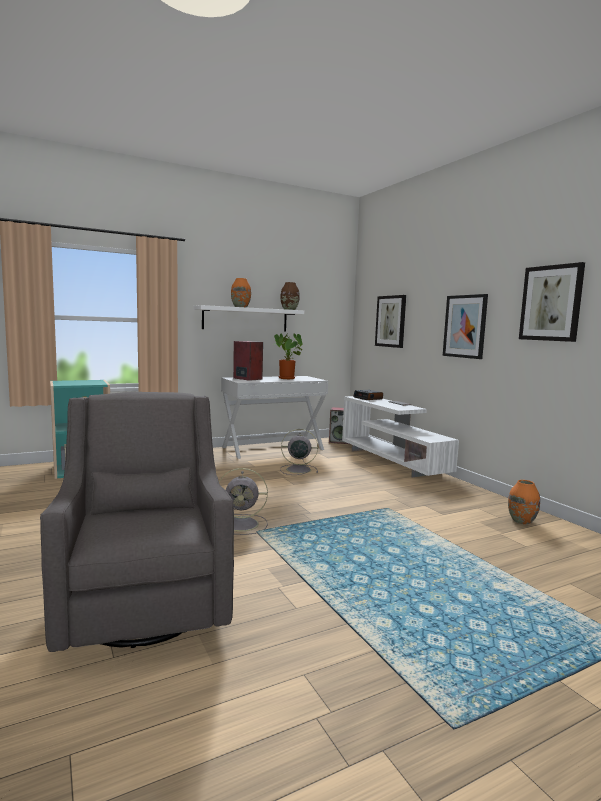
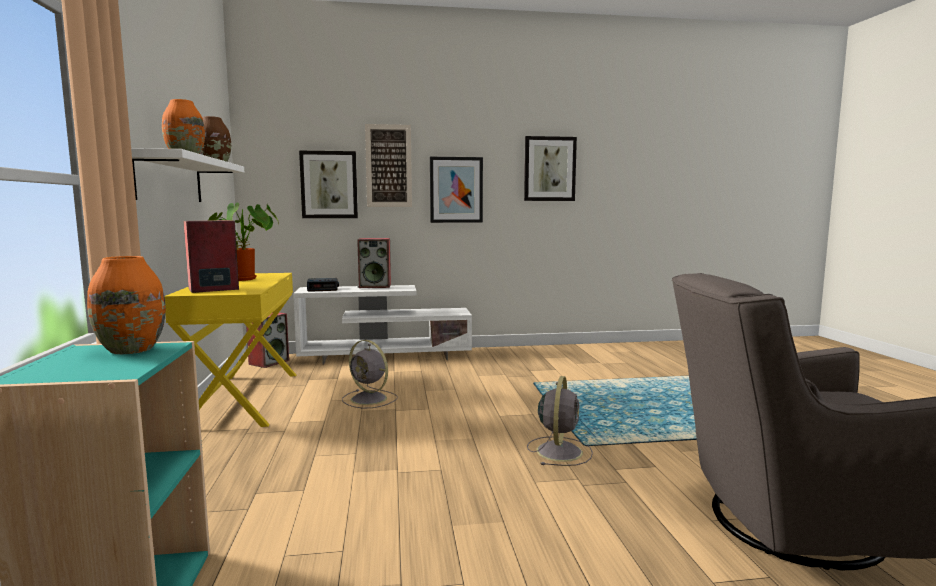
camera: 70 degrees left, 0 degrees up
(273, 448) = (244, 399): white console table -> yellow console table
(297, 469) = (370, 399): grey fan -> grey fan turned 75 degrees counterclockwise
(395, 403) = (375, 286): none -> speaker
(423, 305) = (388, 166): none -> picture
(521, 521) = (576, 353): orange vase -> orange vase (130, 349)

